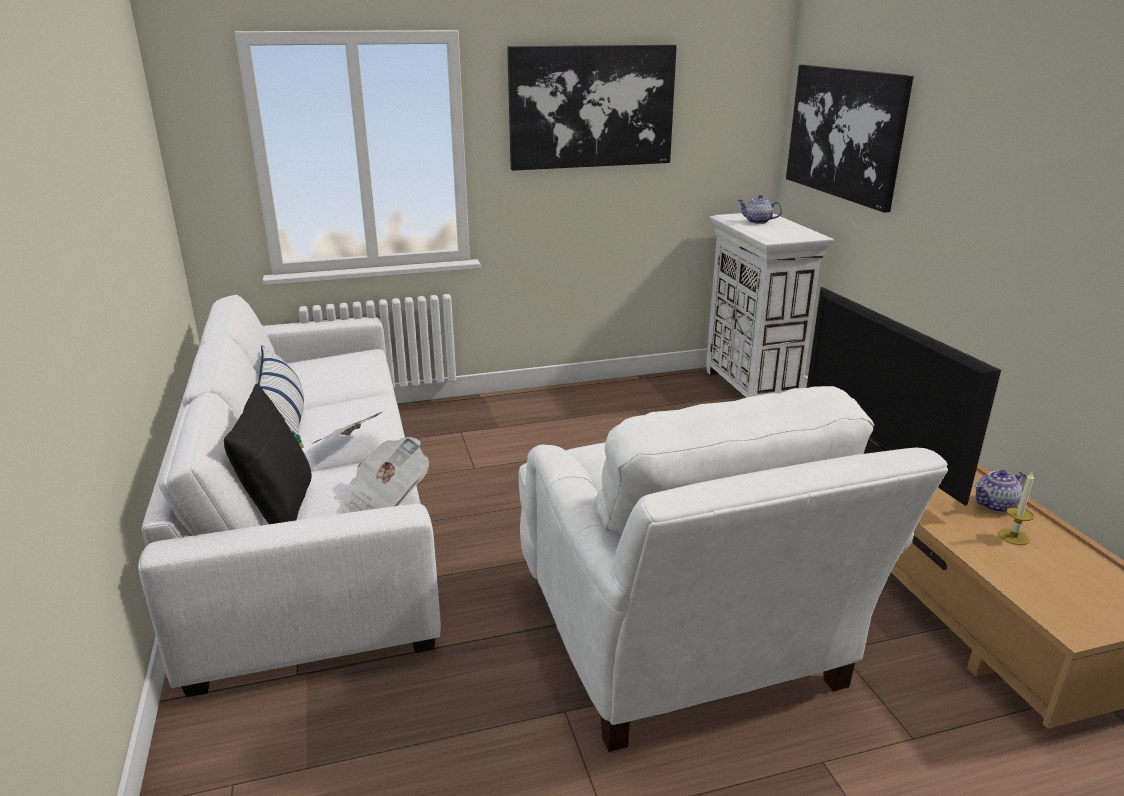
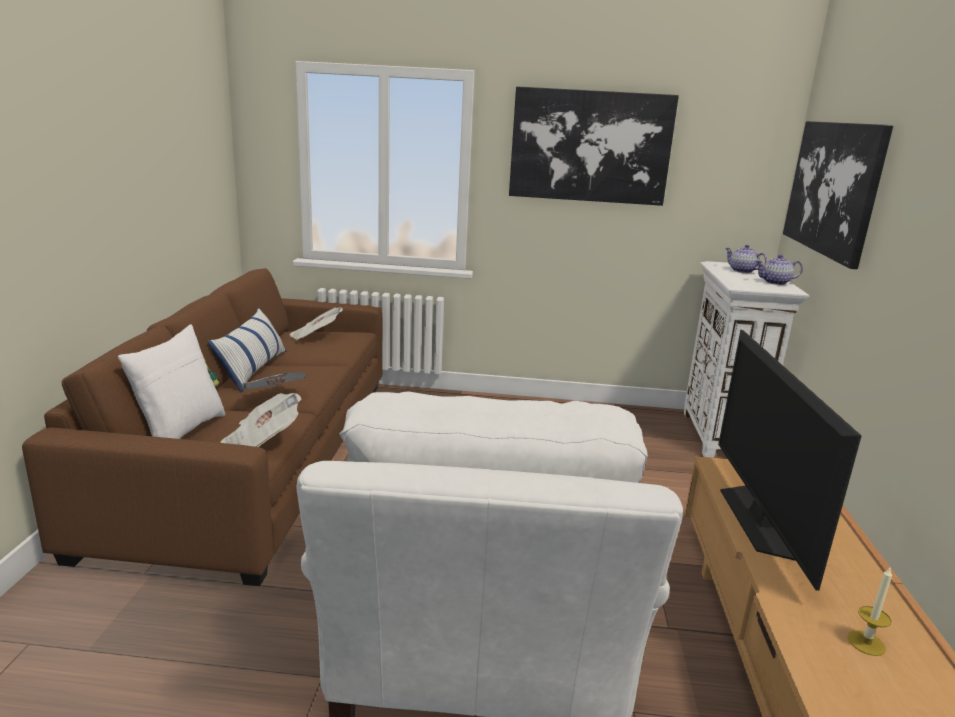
camera: 20 degrees right, 5 degrees down
(280, 510) = (181, 432): black pillow -> white pillow
(311, 515) = (257, 454): white sofa -> brown sofa
(319, 366) = (315, 337): none -> newspaper
(995, 505) = (869, 603): teapot -> teapot (775, 282)

